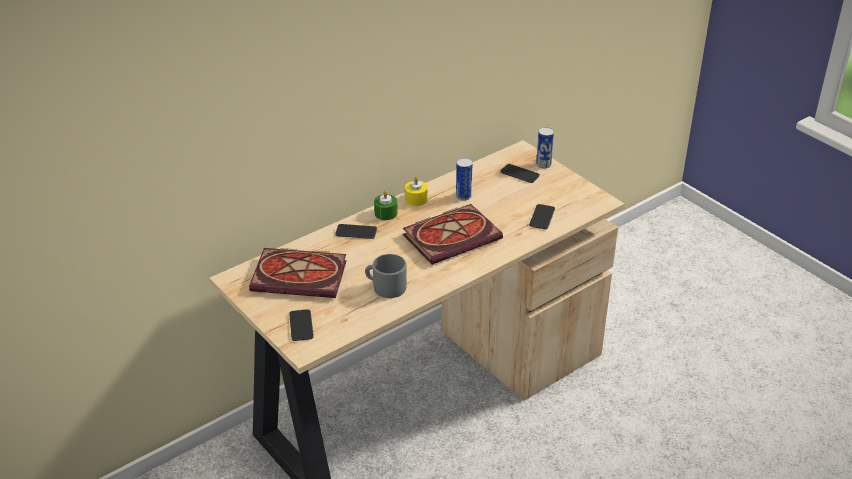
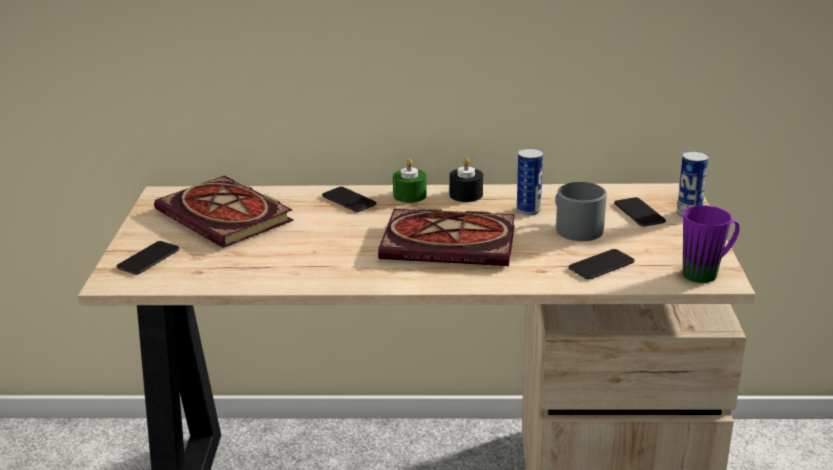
camera: 40 degrees right, 10 degrees down
(385, 286) = (294, 260): grey mug -> grey mug (575, 228)
(416, 199) = (466, 194): yellow candle -> black candle
(592, 200) = (707, 272): none -> purple mug

